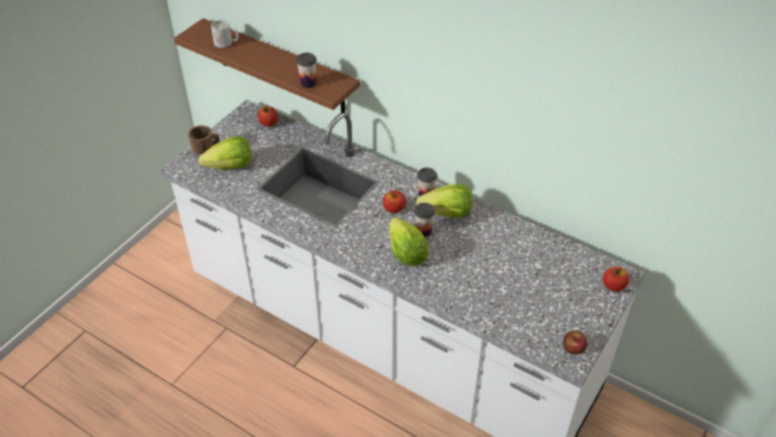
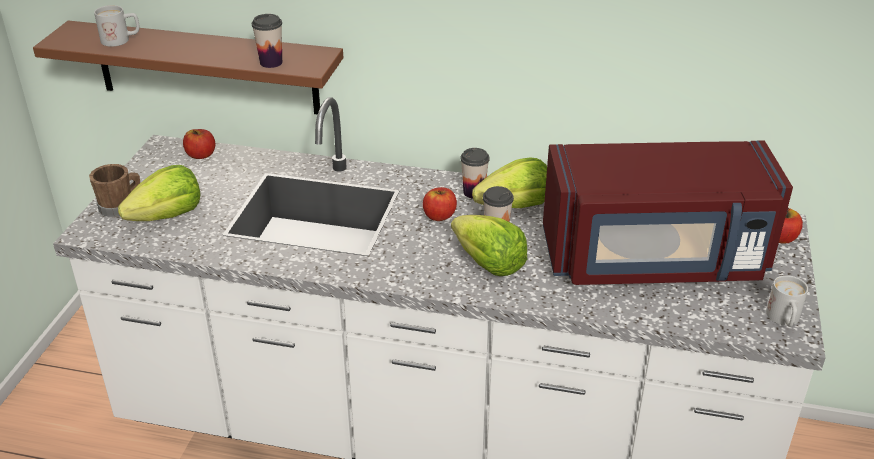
camera: 20 degrees left, 10 degrees down
(515, 279) = (654, 260): none -> red microwave
(573, 348) = (784, 320): apple -> white mug

